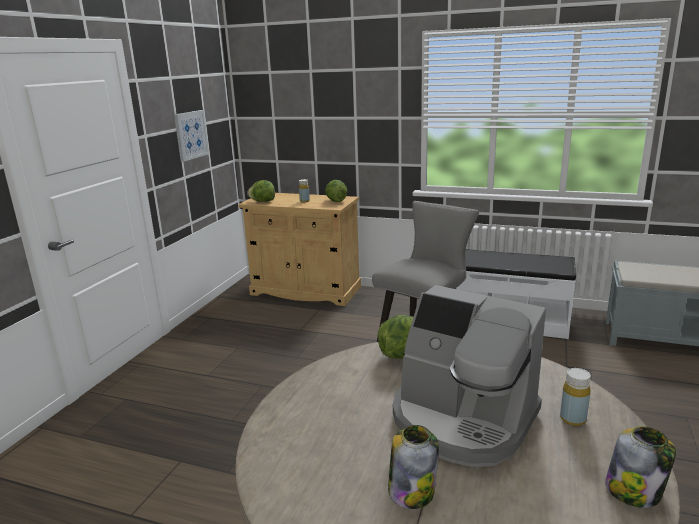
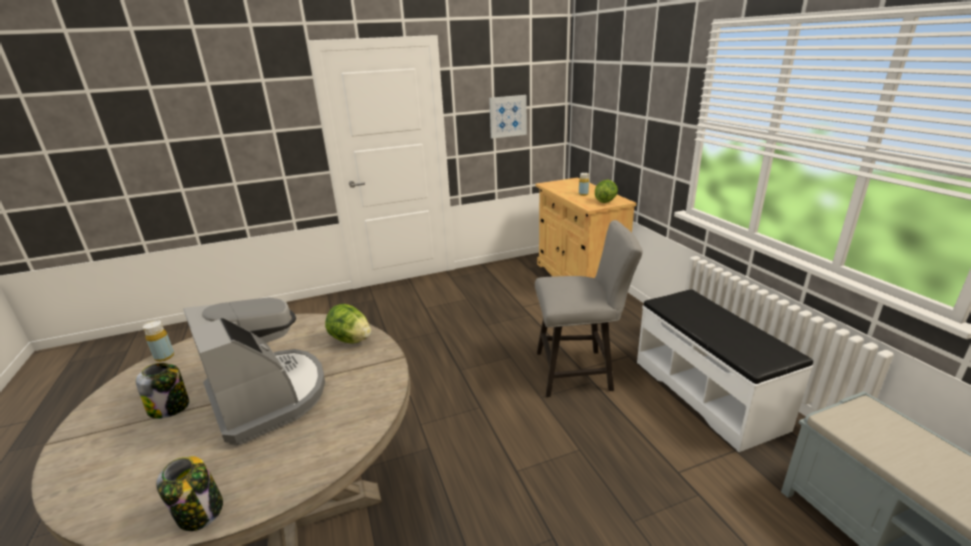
camera: 50 degrees right, 5 degrees up
(262, 201) = (555, 186): lettuce -> none
(462, 420) = (268, 396): coffee machine -> coffee machine turned 150 degrees clockwise
(572, 419) = (299, 448): yellow bottle -> yellow bottle (164, 357)

